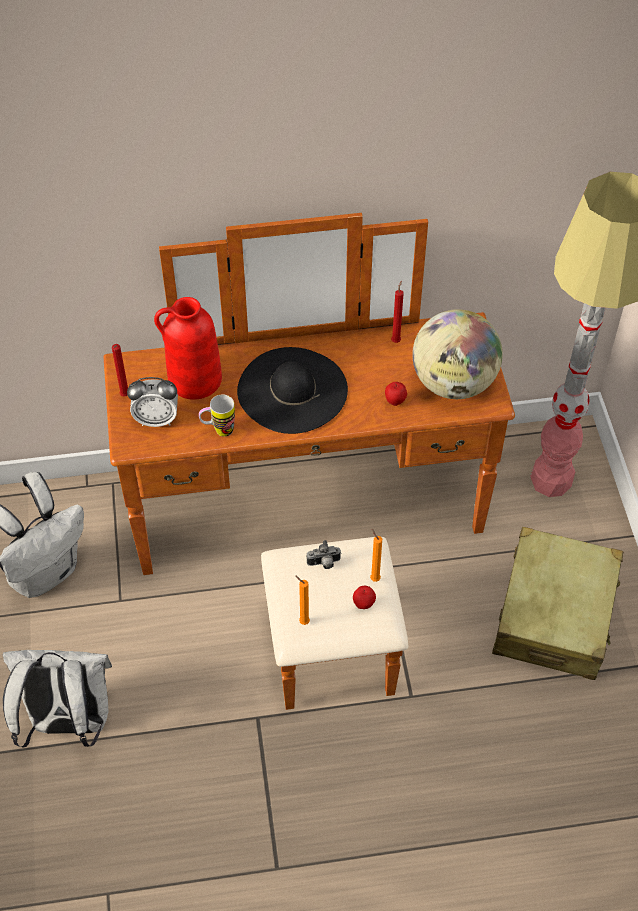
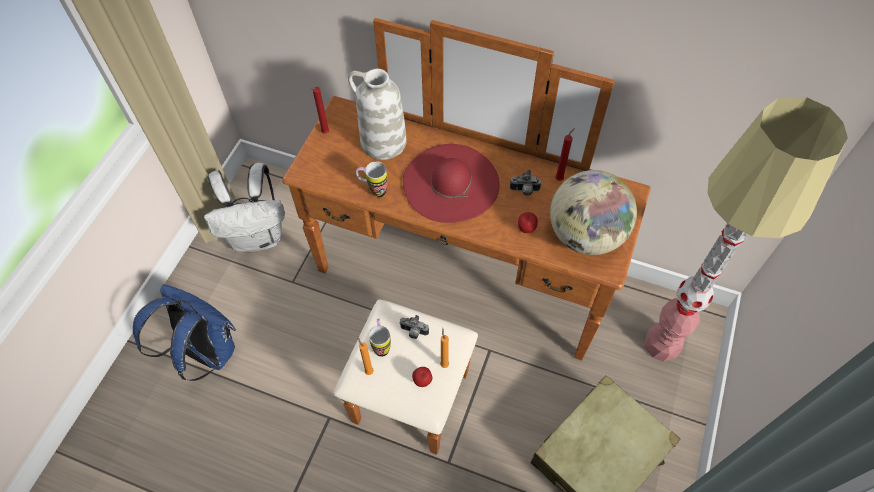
camera: 30 degrees right, 5 degrees up
(68, 722) = (205, 352): white backpack -> blue backpack
(156, 419) = (335, 161): alarm clock -> none
(194, 380) = (382, 142): red vase -> white vase
(292, 390) = (450, 183): black hat -> red hat
(299, 591) = (381, 344): none -> mug
(370, 367) = (524, 191): none -> camera

